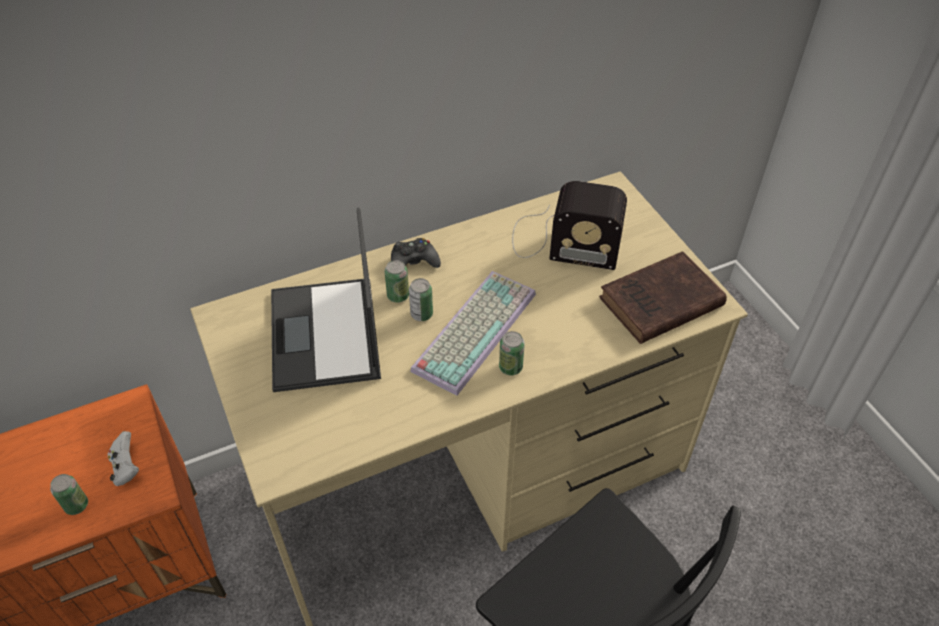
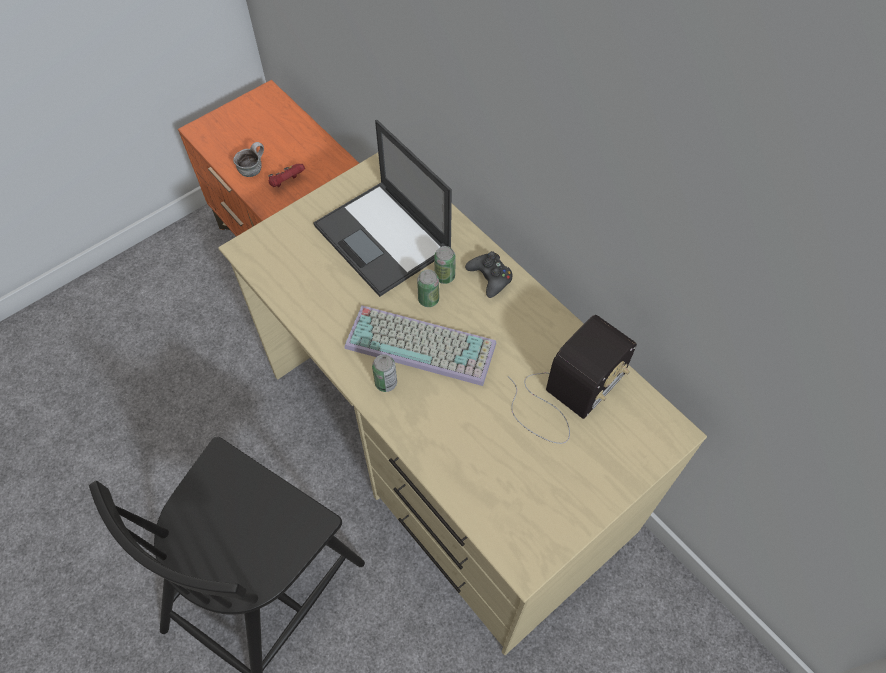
camera: 75 degrees right, 10 degrees up
(76, 505) = (253, 168): can -> mug
(126, 468) = (287, 182): white game controller -> red game controller
(325, 336) = (384, 239): laptop -> laptop turned 105 degrees counterclockwise
(561, 242) = (564, 395): radio -> radio turned 135 degrees counterclockwise
(658, 303) = (507, 503): brown book -> none

